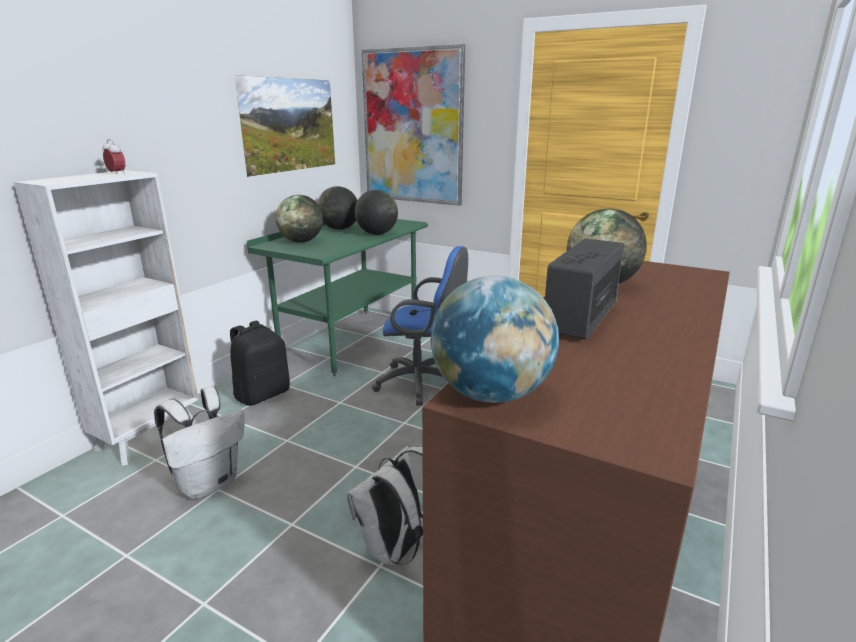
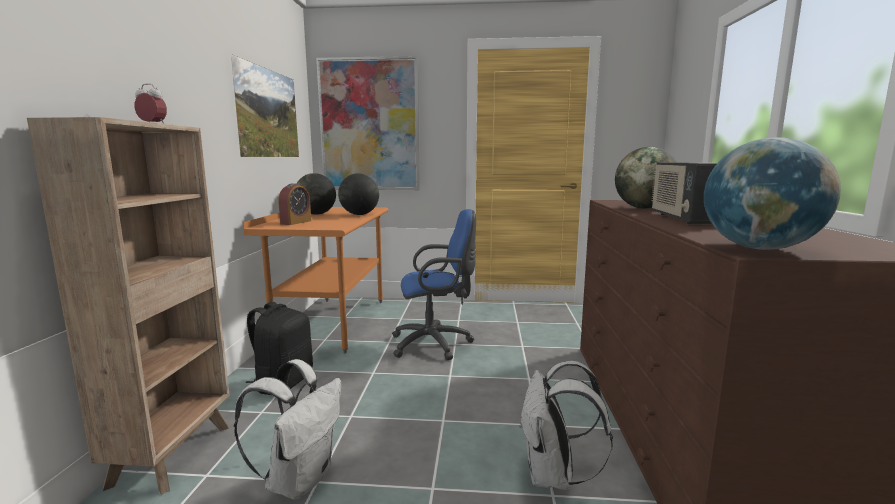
camera: 25 degrees left, 10 degrees down
(150, 436) = (174, 453): white bookcase -> brown bookcase
(301, 241) = (296, 222): globe -> alarm clock
(351, 340) = (334, 323): green desk -> orange desk

